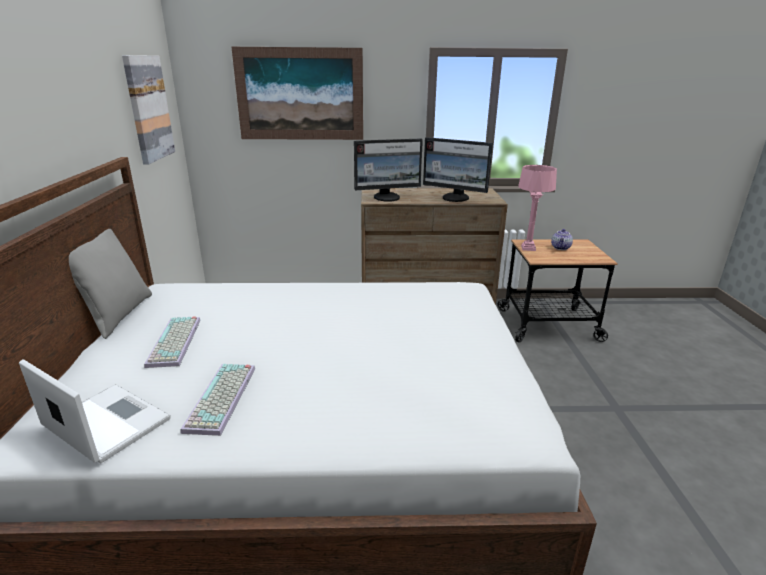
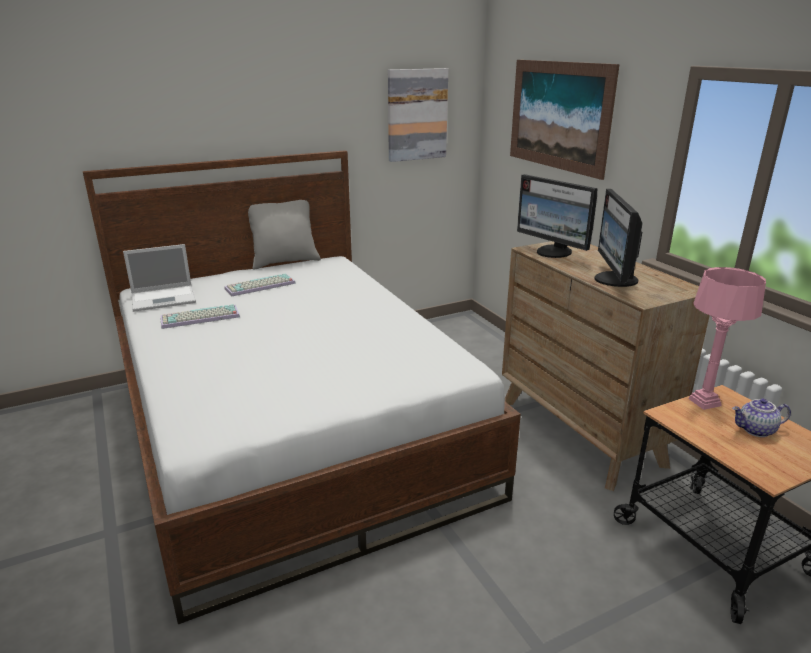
camera: 65 degrees right, 0 degrees up
(105, 422) = (165, 298): laptop -> laptop turned 60 degrees clockwise

